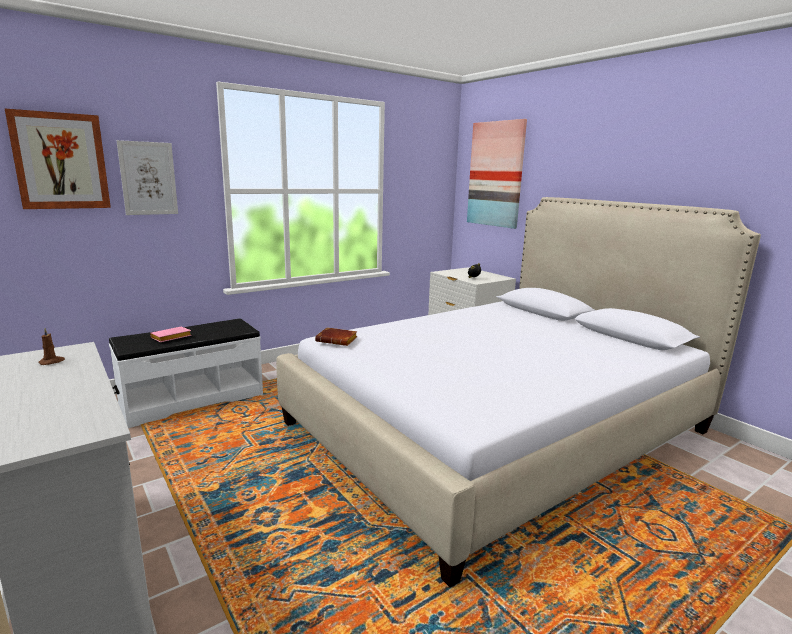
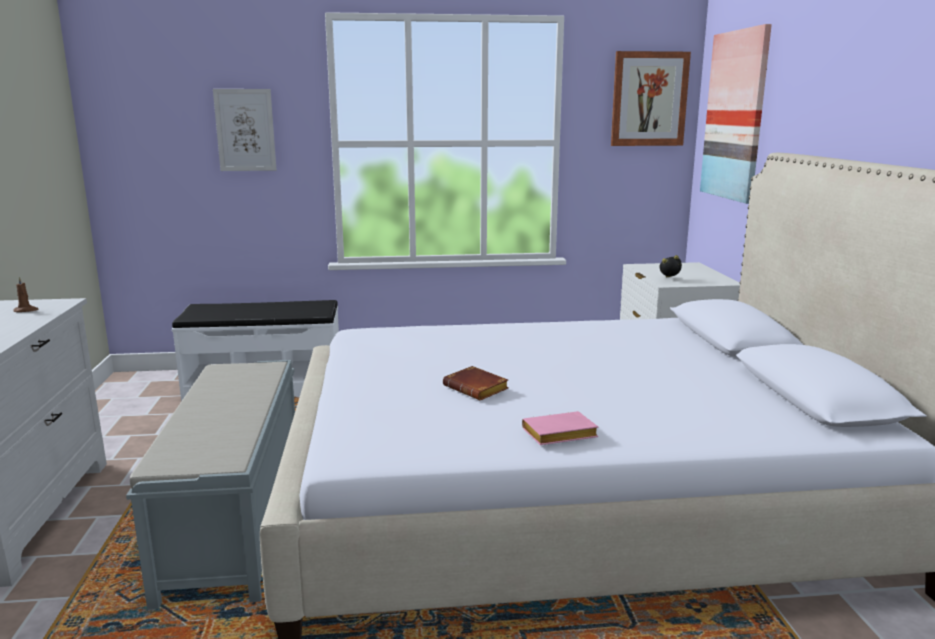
camera: 30 degrees right, 0 degrees up
(60, 161) = (159, 113): picture -> picture (649, 99)
(170, 338) = (237, 311): pink book -> pink book (558, 435)
(297, 507) = (236, 520): none -> grey bench
(338, 340) = (365, 335): brown book -> brown book (478, 389)

